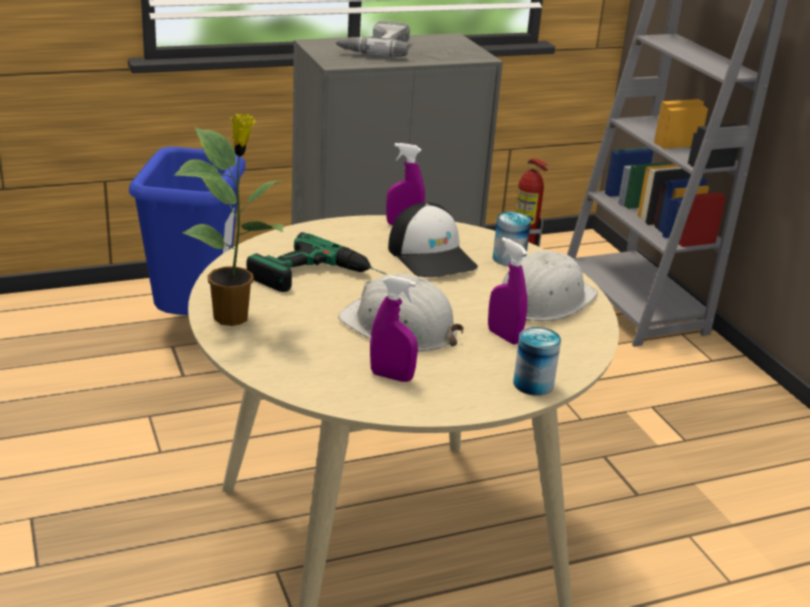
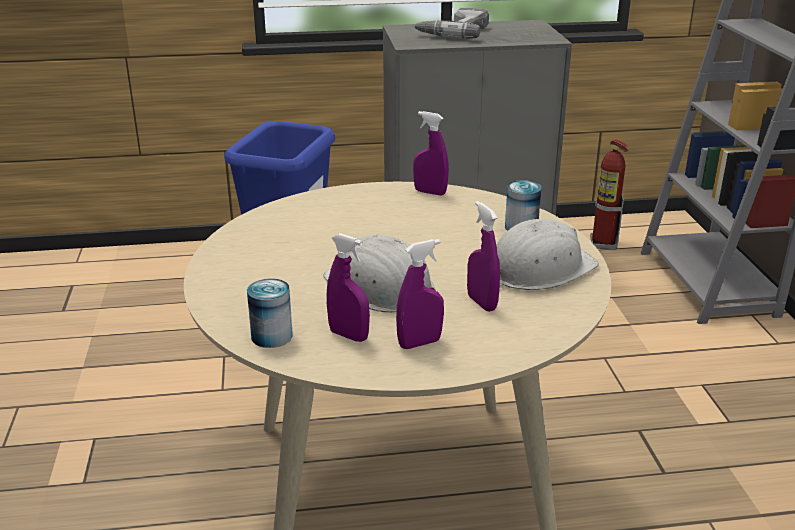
camera: 15 degrees right, 0 degrees up
(234, 317) = (227, 269): potted plant -> none
(319, 278) = (325, 237): power drill -> none
(432, 256) = (445, 221): cap -> none
(463, 379) = (419, 343): none -> purple spray bottle
(533, 384) = (491, 353): can -> can (271, 336)

